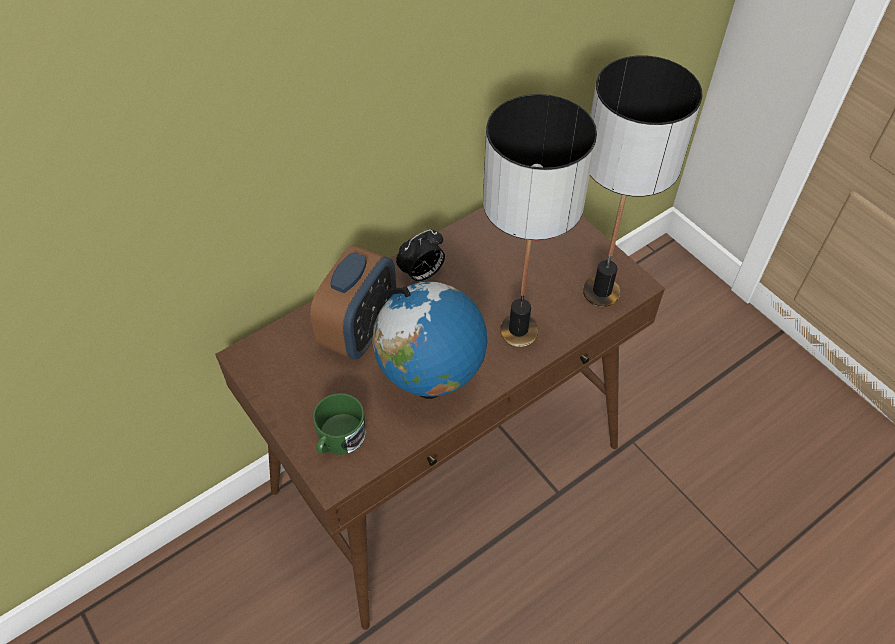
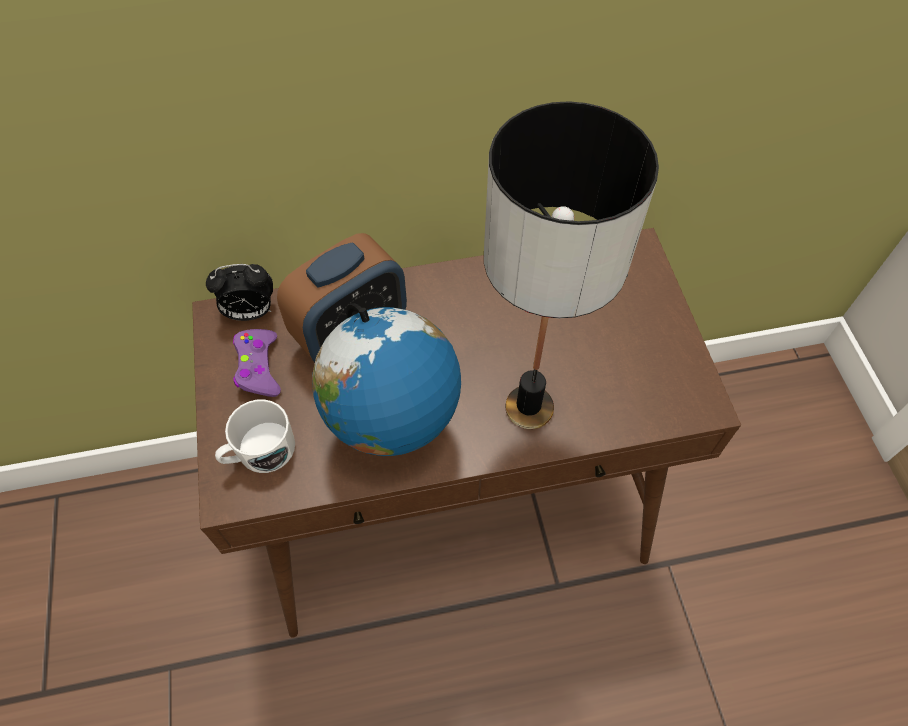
camera: 25 degrees right, 5 degrees up
(300, 381) = (258, 367): none -> purple game controller
(338, 439) = (259, 452): green mug -> white mug
(422, 274) = (455, 296): alarm clock -> alarm clock (250, 313)
(600, 293) = (654, 399): table lamp -> none

